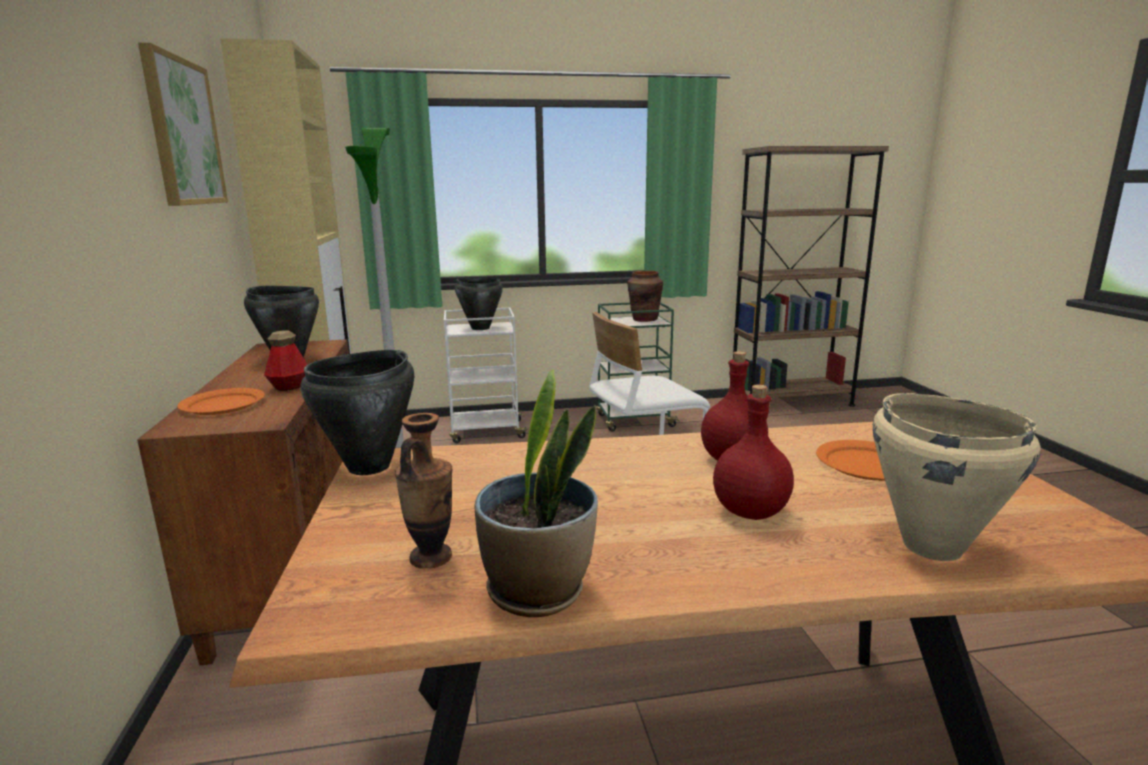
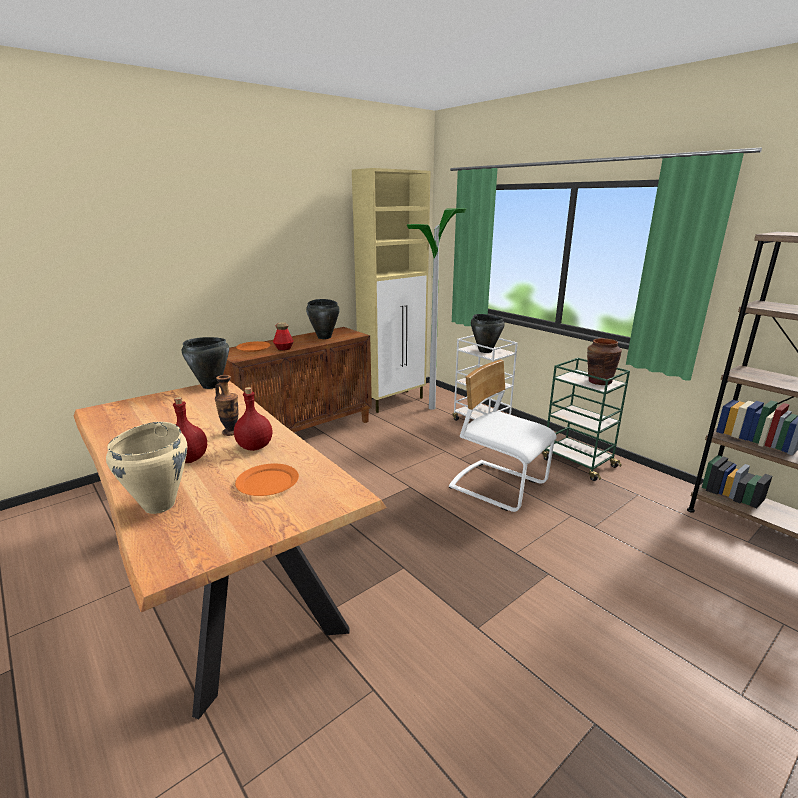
camera: 60 degrees right, 5 degrees up
(183, 132) = (300, 224): picture -> none
(431, 557) = (135, 414): vase -> vase (231, 432)
(538, 591) = (112, 434): potted plant -> none

